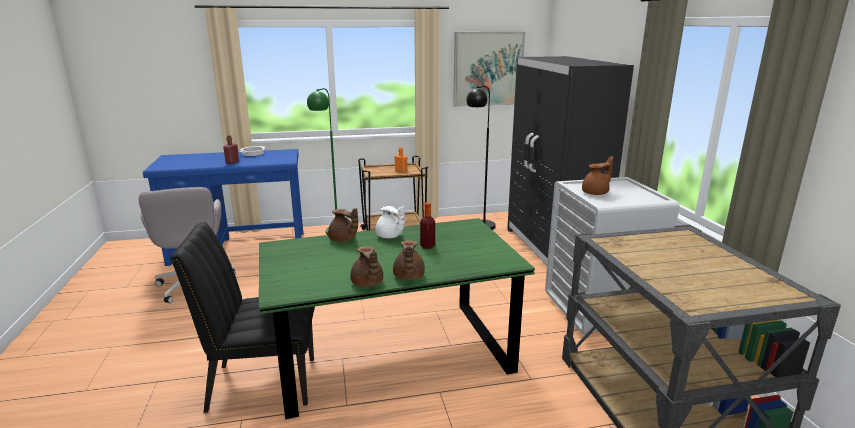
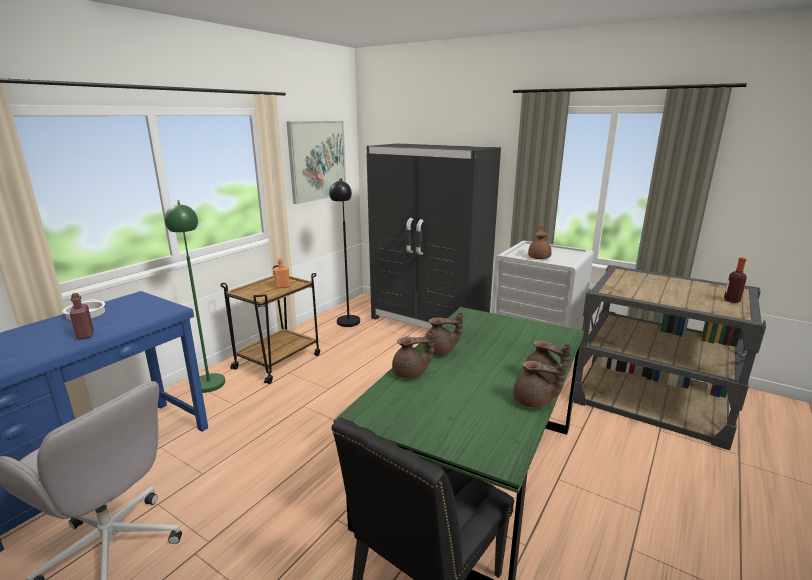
camera: 45 degrees left, 0 degrees up
(390, 236) = (440, 351): white teapot -> brown teapot
(427, 246) = (488, 346): bottle -> bottle (731, 300)

